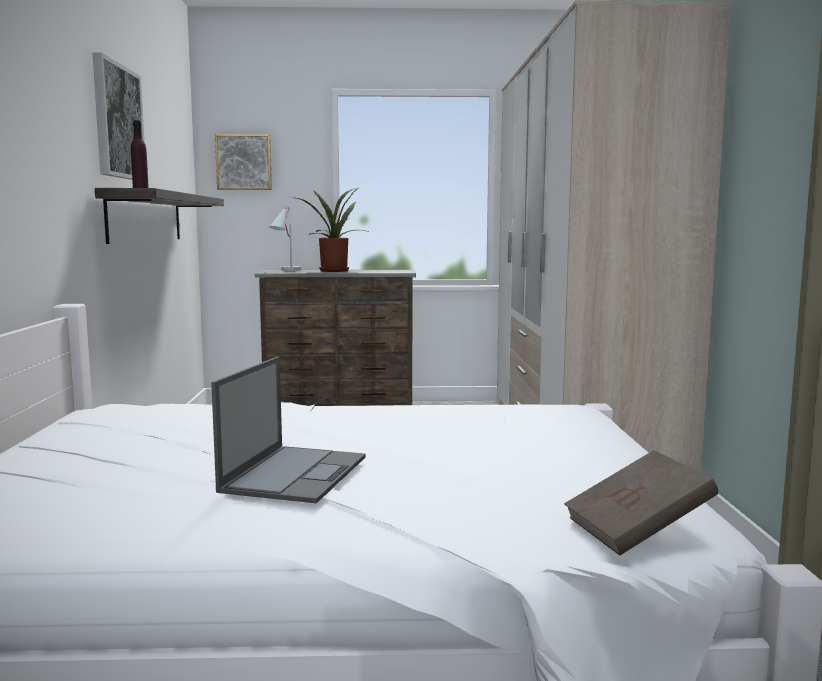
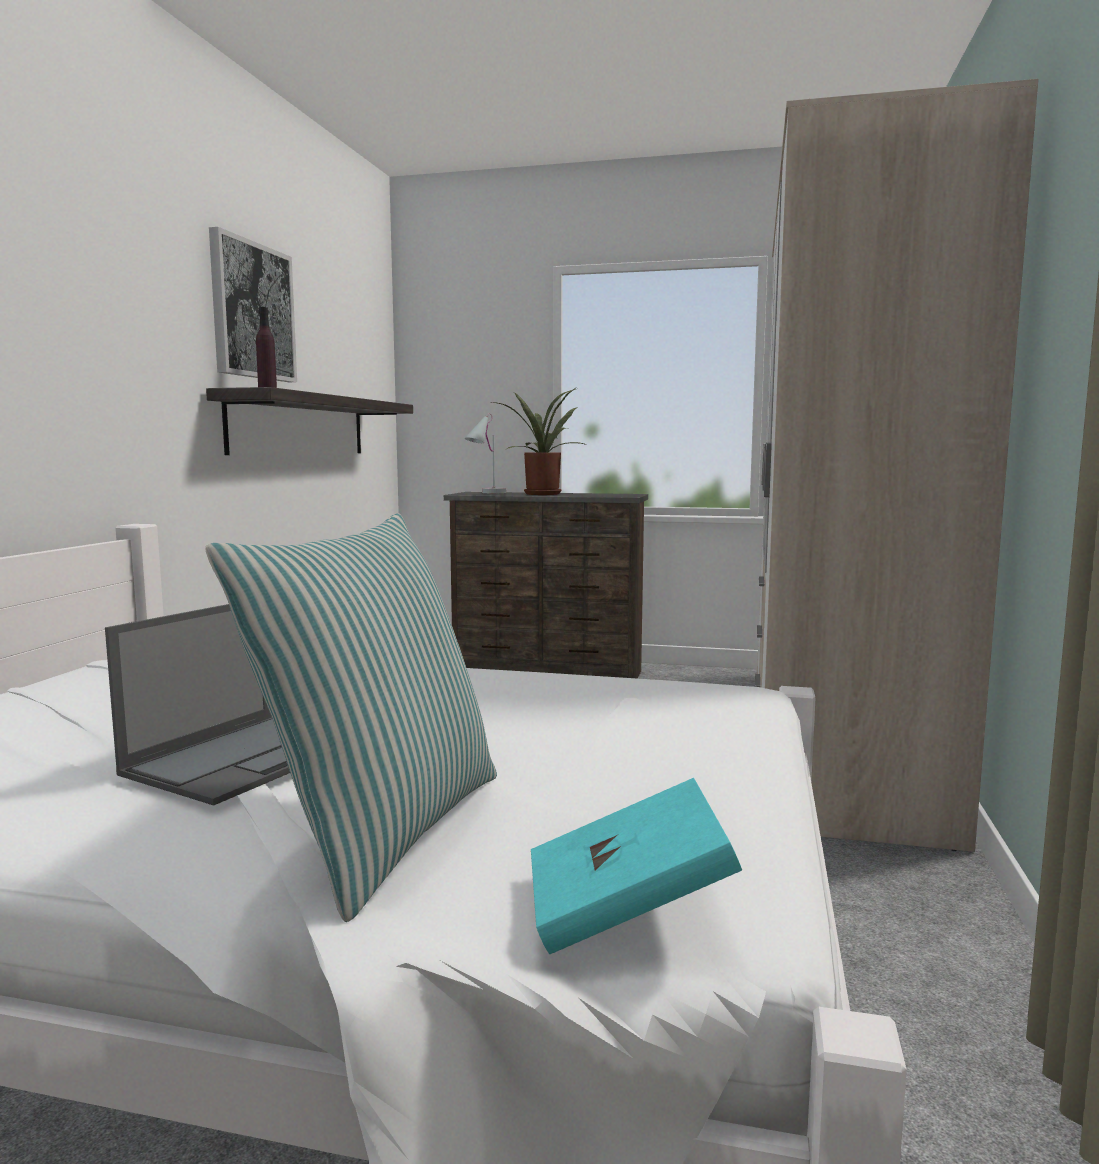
camera: 15 degrees right, 0 degrees up
(244, 162) = (450, 361): picture -> none
(444, 507) = (382, 830): none -> pillow
(637, 530) = (627, 910): brown book -> turquoise book

